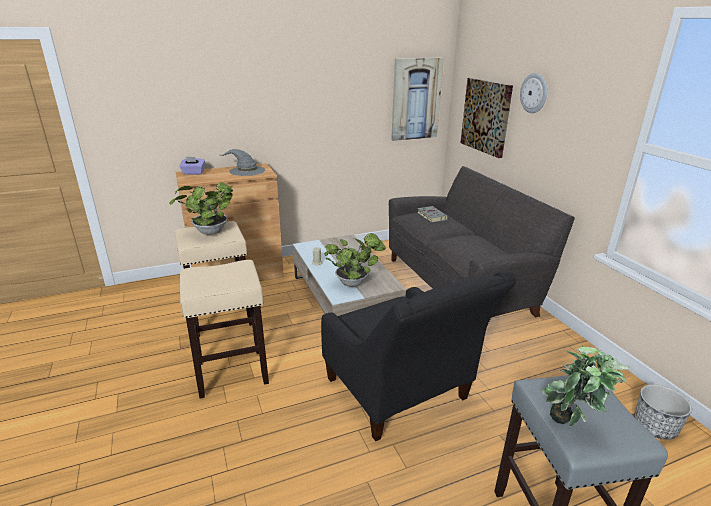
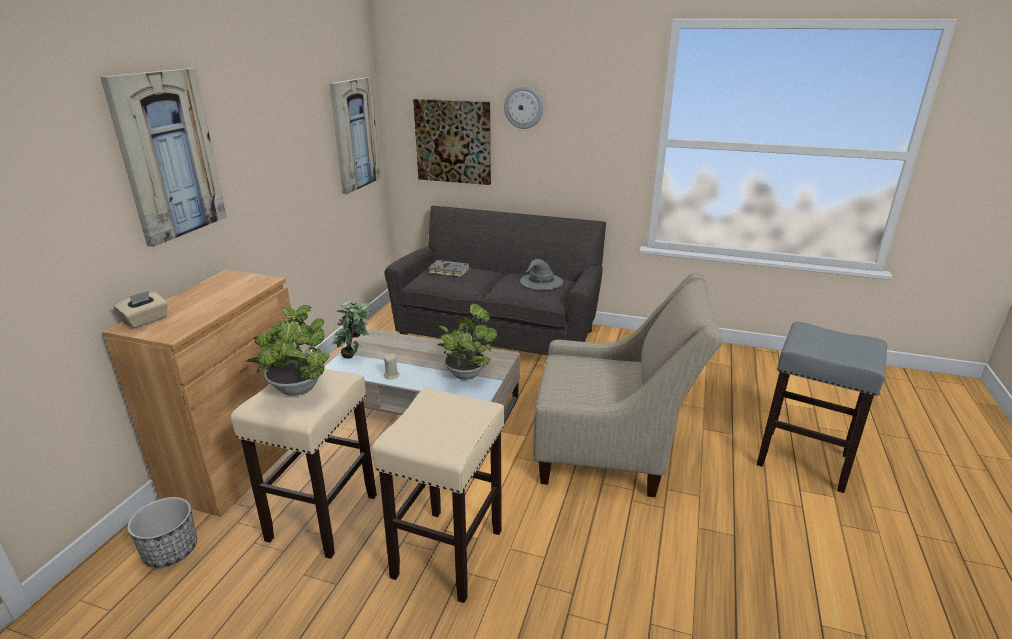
camera: 50 degrees left, 0 degrees up
(193, 173) = (146, 321): purple tissue box -> beige tissue box
(238, 87) = (168, 155): none -> picture
(246, 171) = (227, 288): grey hat -> grey hat (541, 281)
(402, 395) = (612, 451): black armchair -> beige armchair
(570, 428) = (849, 357): potted plant -> potted plant (356, 357)
(654, 426) = (748, 364): planter -> planter (171, 551)

